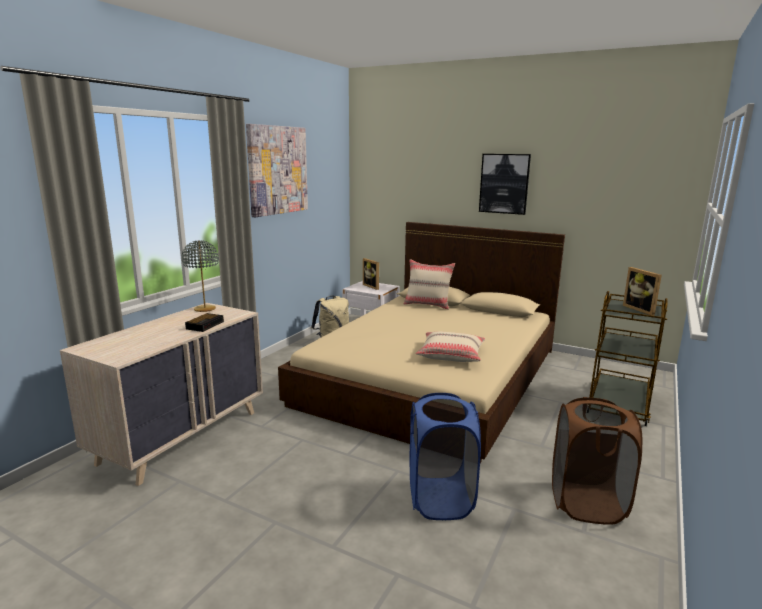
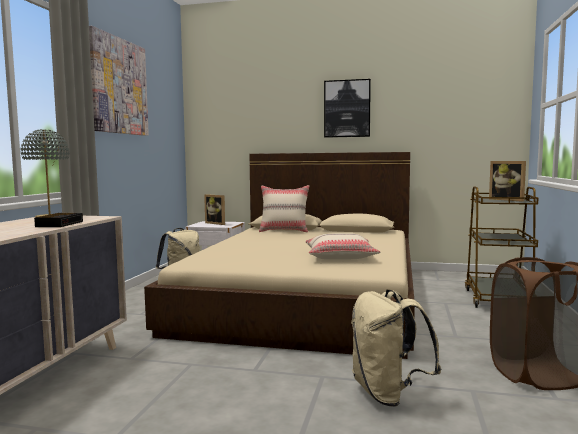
camera: 15 degrees left, 10 degrees down
(440, 499) = (388, 394): blue laundry basket -> beige backpack

